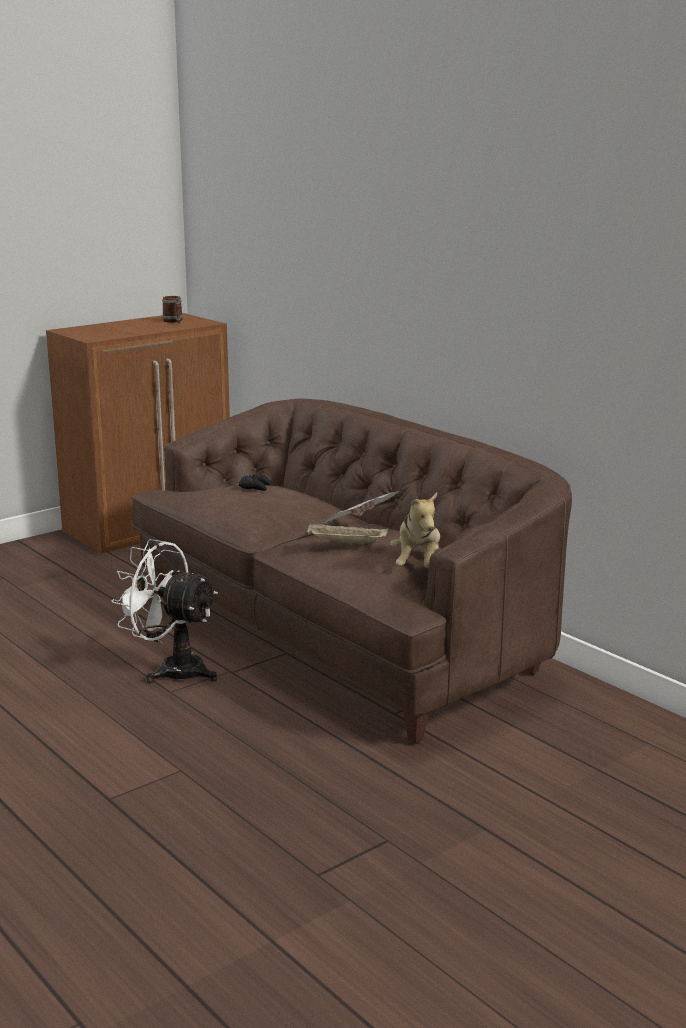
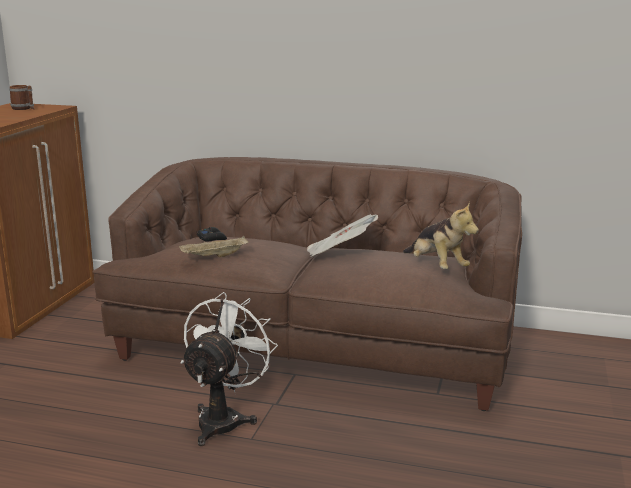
camera: 35 degrees left, 0 degrees up
(172, 669) = (224, 419): white fan -> white fan turned 120 degrees clockwise
(345, 545) = (370, 265): beige tray -> beige tray (214, 257)

